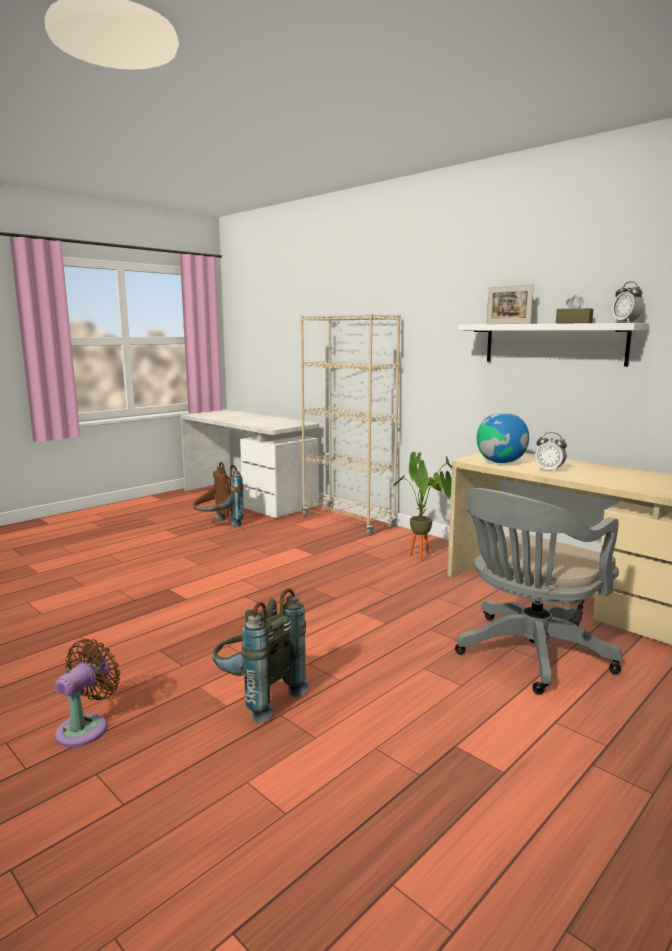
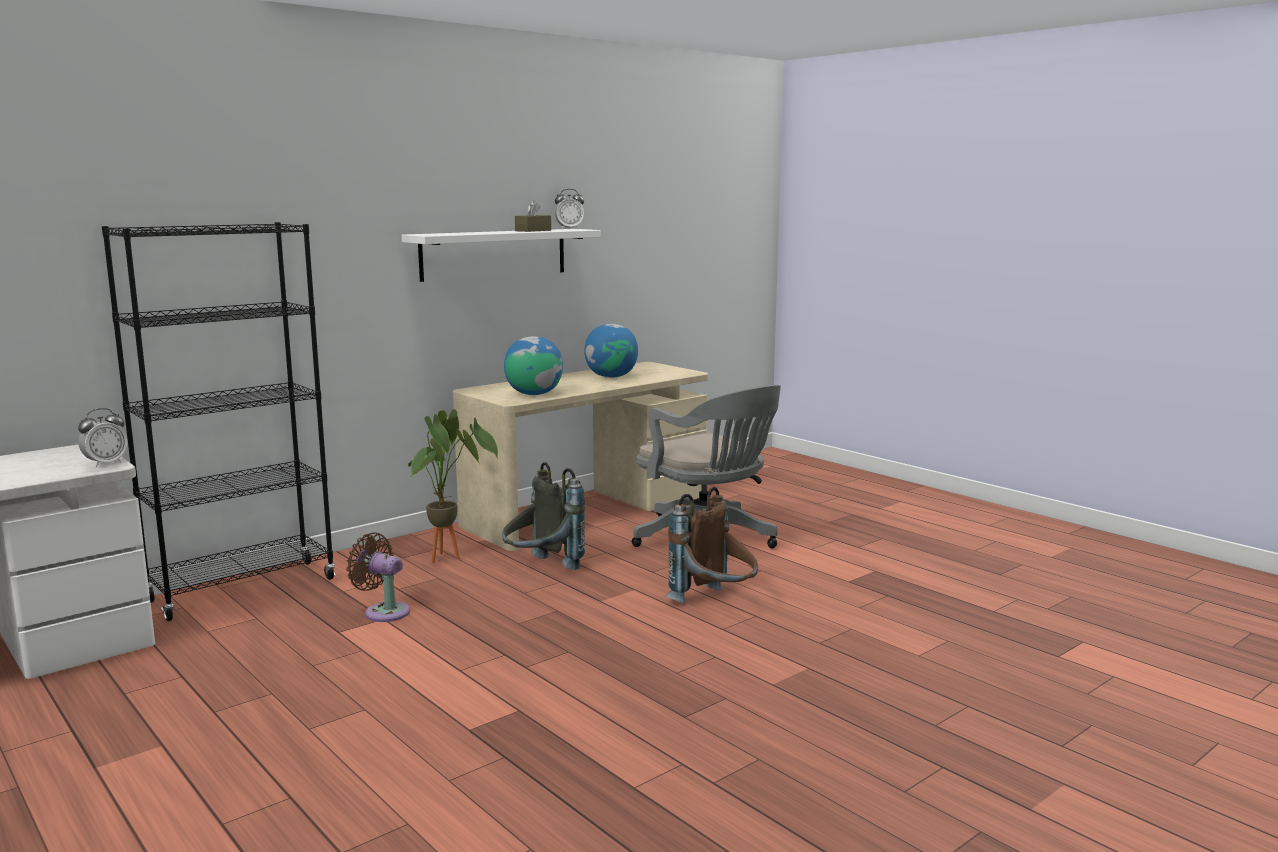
camera: 85 degrees left, 0 degrees up
(86, 727) = (864, 742): brown fan -> brown fan (383, 611)
(218, 526) = (136, 704): brown backpack -> brown backpack (715, 604)
(256, 696) = (790, 653): grey backpack -> grey backpack (541, 569)
(348, 522) = (243, 590): beige bookcase -> black bookcase
(508, 323) = (459, 233): picture frame -> none
(549, 470) = (582, 387): alarm clock -> alarm clock (105, 463)
(612, 475) = (611, 377): none -> globe

